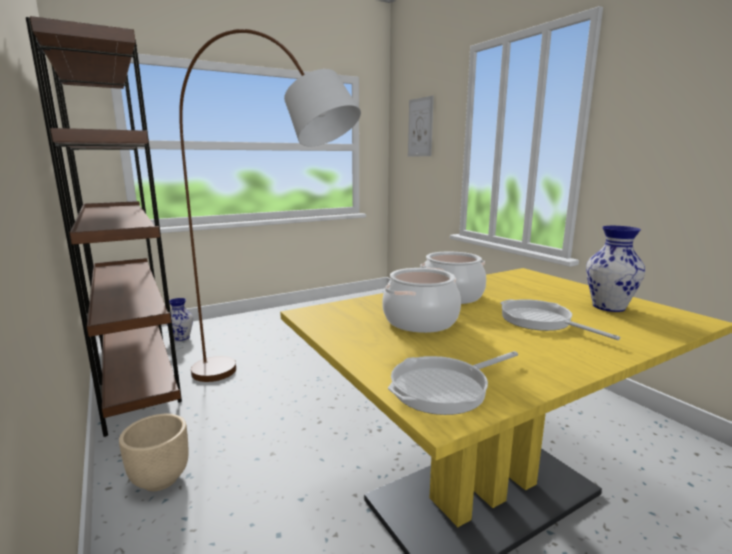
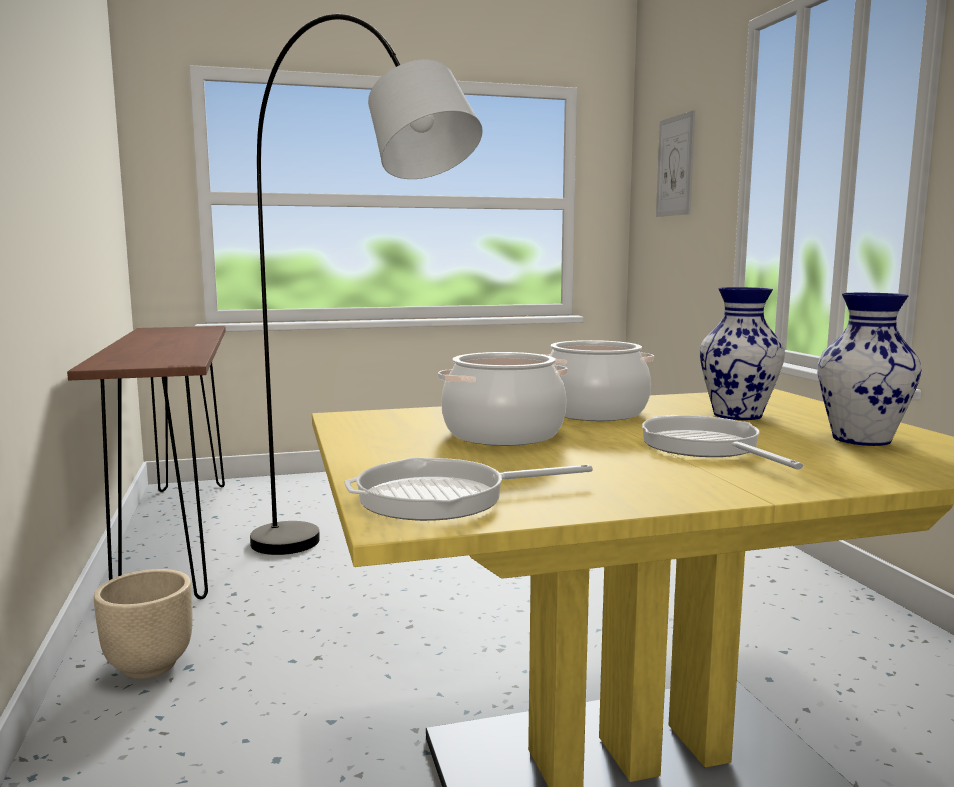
camera: 15 degrees right, 5 degrees down
(137, 375) = (178, 535): brown bookcase -> brown console table
(182, 338) = (260, 494): vase -> vase (738, 415)
(272, 394) = (356, 581): brown floor lamp -> grey floor lamp

